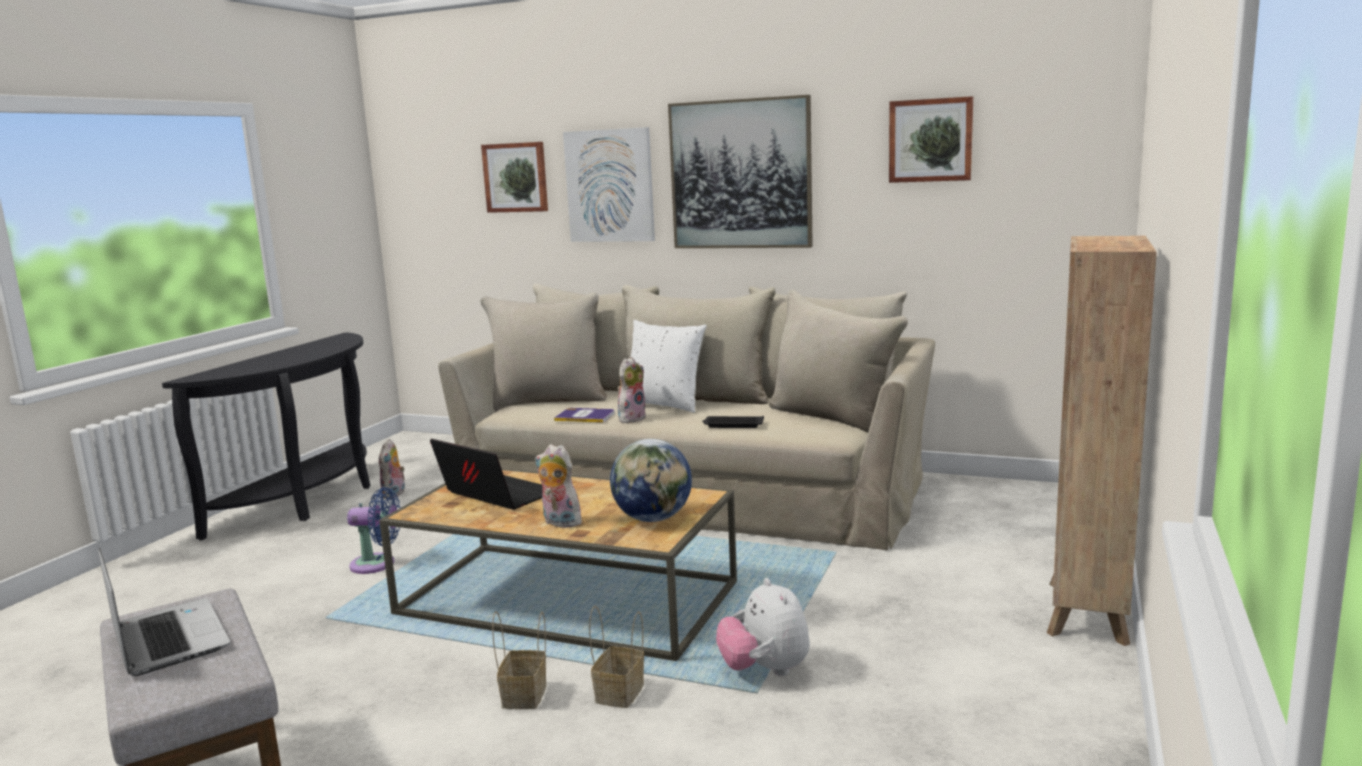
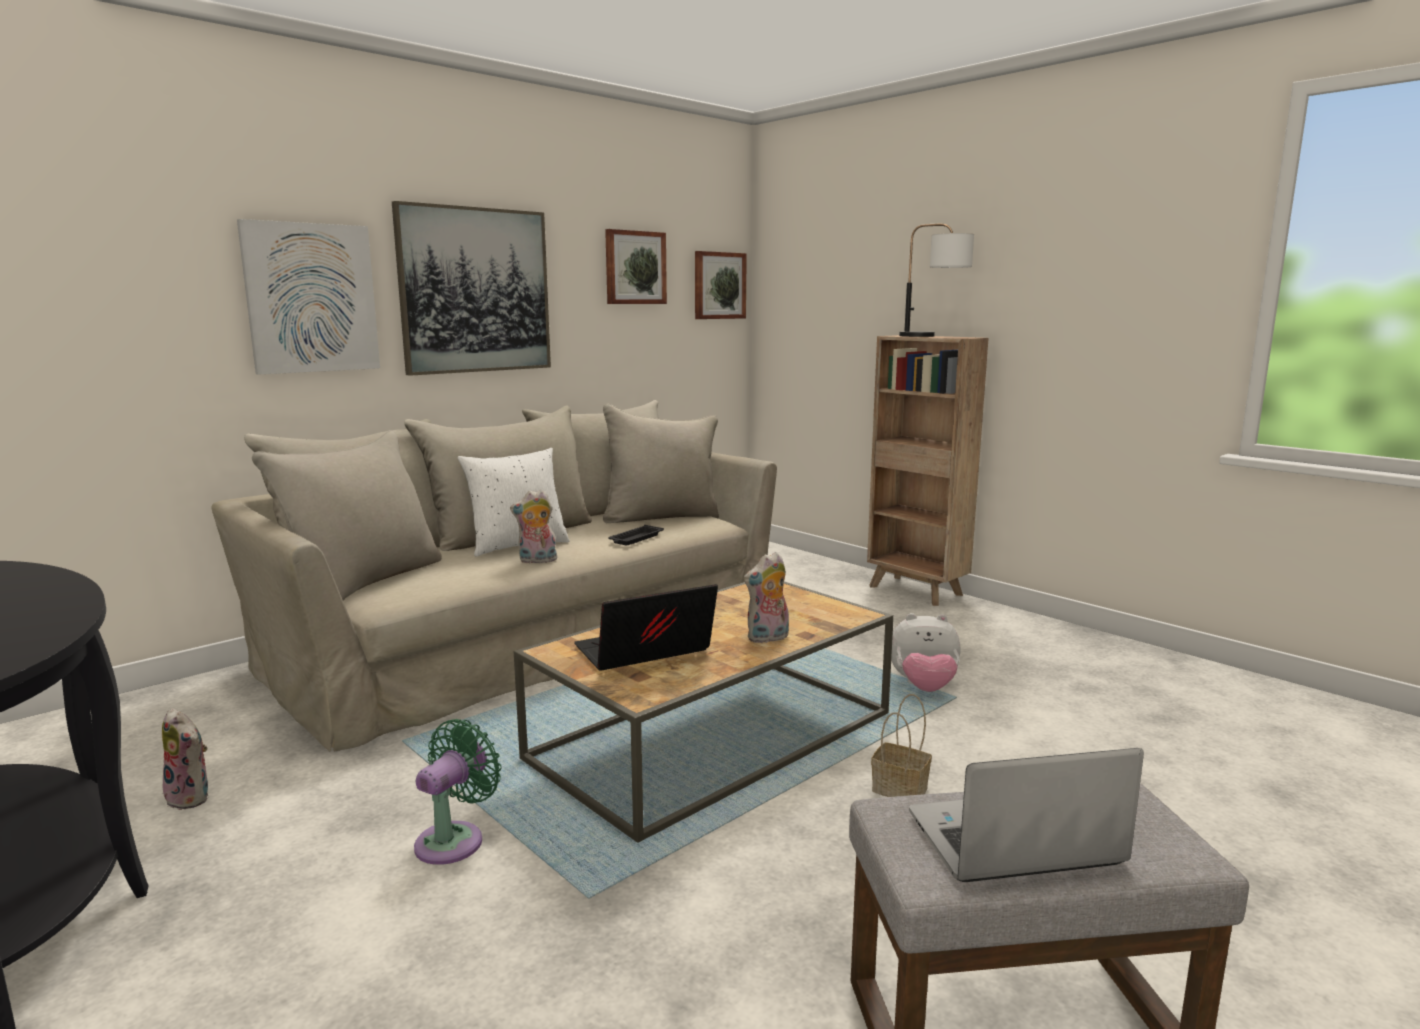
camera: 65 degrees left, 0 degrees up
(377, 564) = (454, 839): blue fan -> green fan
(516, 177) = (145, 280): picture -> picture (719, 285)
(585, 416) = (487, 574): book -> none
(620, 694) = (925, 746): basket -> none
(631, 418) = (537, 561): plush toy -> plush toy turned 75 degrees counterclockwise
(653, 519) = (802, 607): globe -> none
(1112, 242) = (933, 336): none -> table lamp

